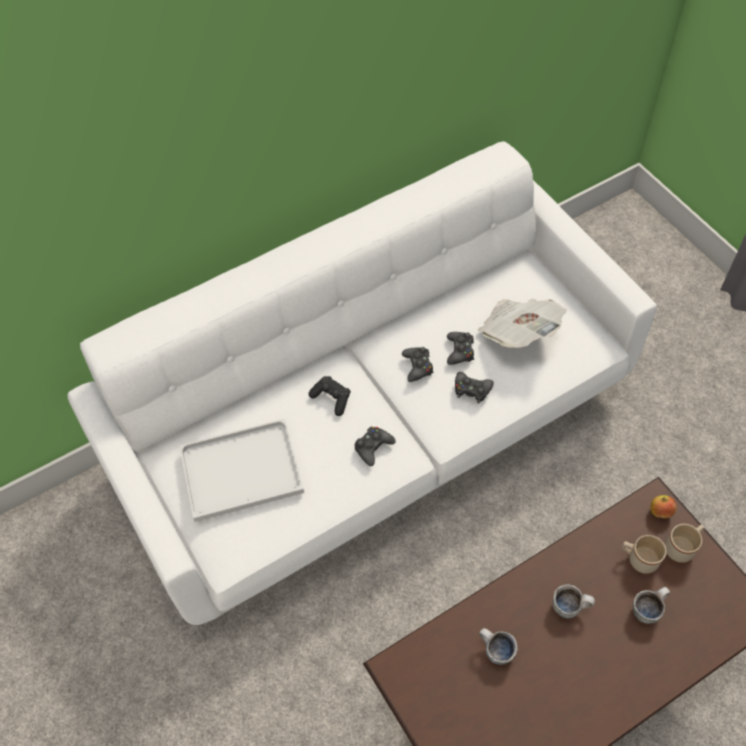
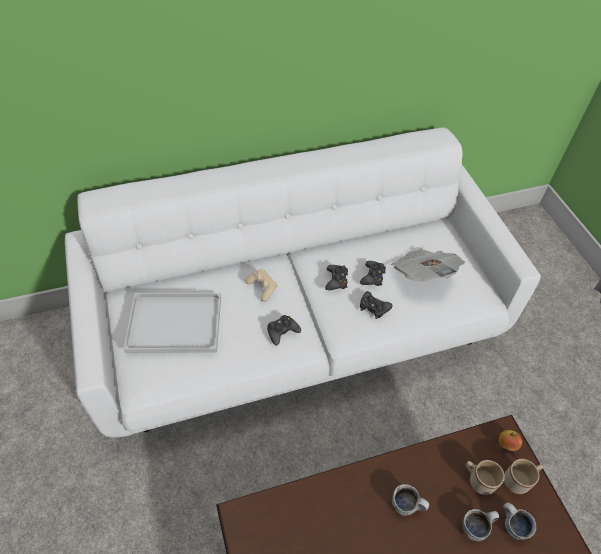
camera: 10 degrees right, 5 degrees down
(332, 398) = (262, 288): black game controller -> beige game controller
(495, 651) = (331, 526): mug -> mug (511, 525)

